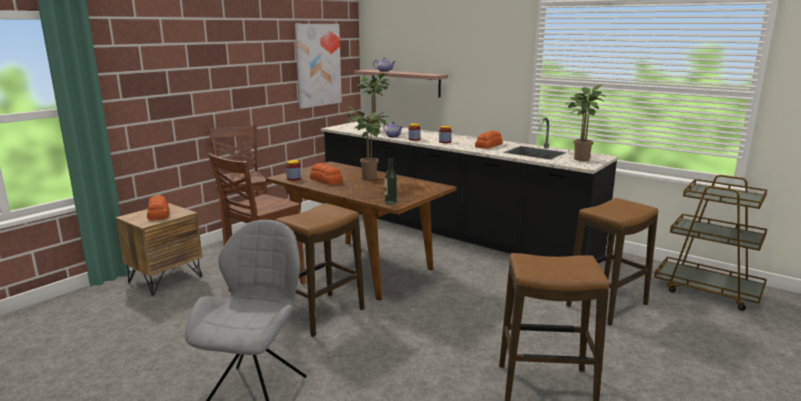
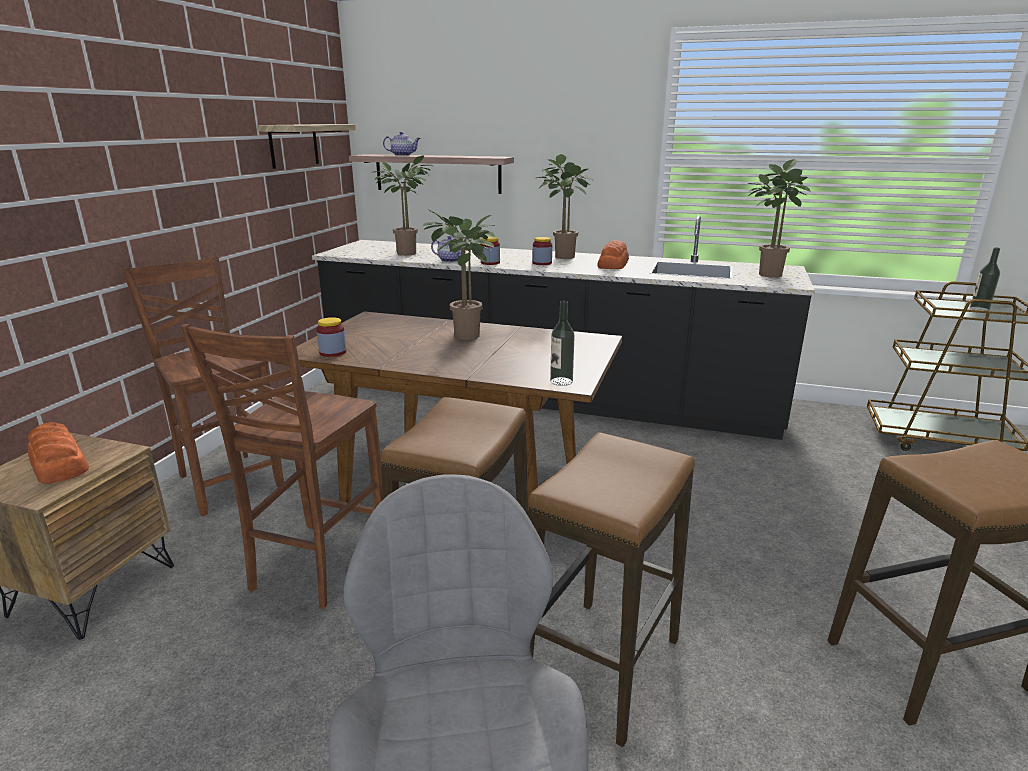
camera: 20 degrees left, 5 degrees up
(318, 65) = (294, 145): picture -> shelf
(326, 180) = (396, 349): bread -> none
(463, 139) = (561, 256): none -> potted plant
(607, 305) = (855, 488): stool -> stool (602, 667)
(729, 195) = (979, 309): none -> bottle

